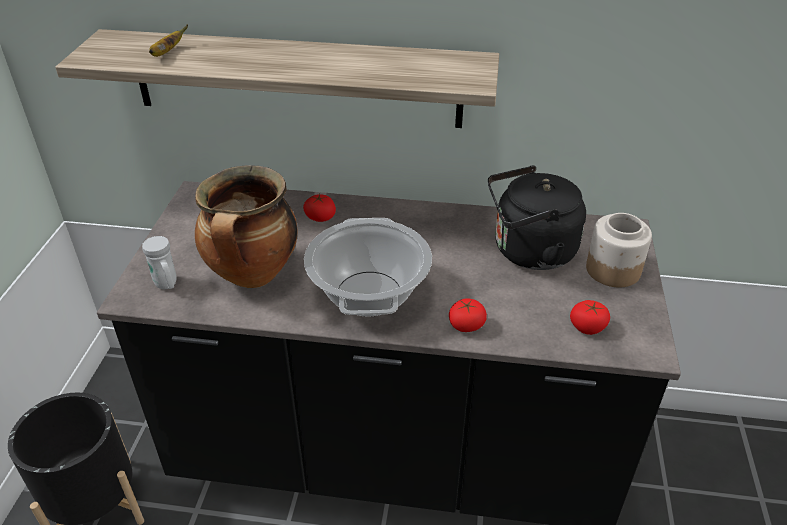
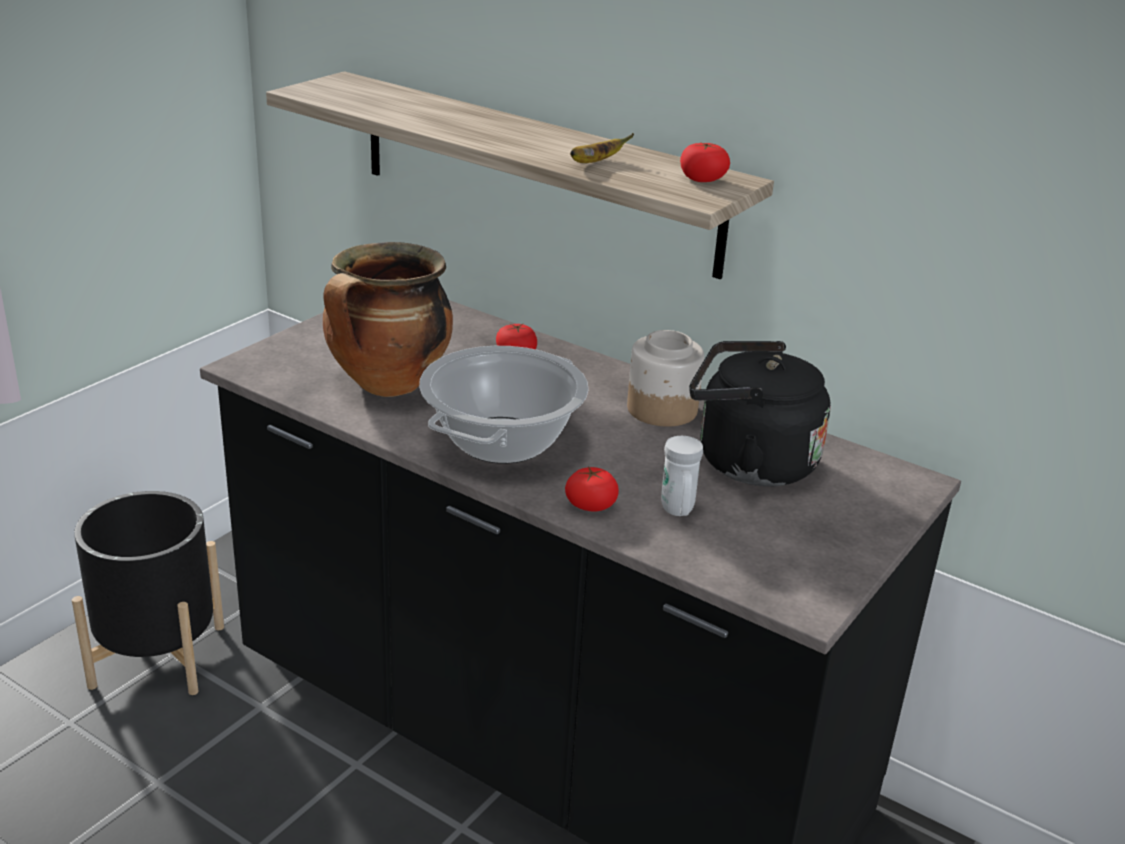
camera: 25 degrees right, 10 degrees down
(167, 52) = (388, 103): banana -> banana (595, 162)
(167, 285) = (289, 366): white mug -> white mug (678, 512)
(587, 326) = (747, 556): tomato -> tomato (702, 179)
(612, 270) = (845, 514): jar -> jar (661, 409)

